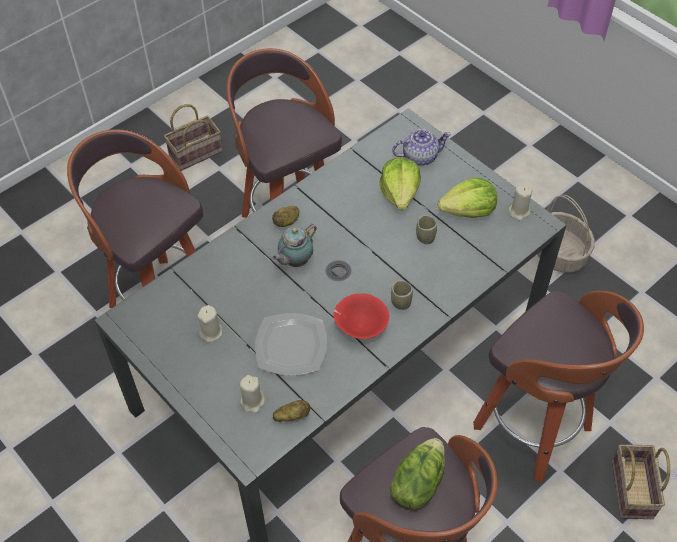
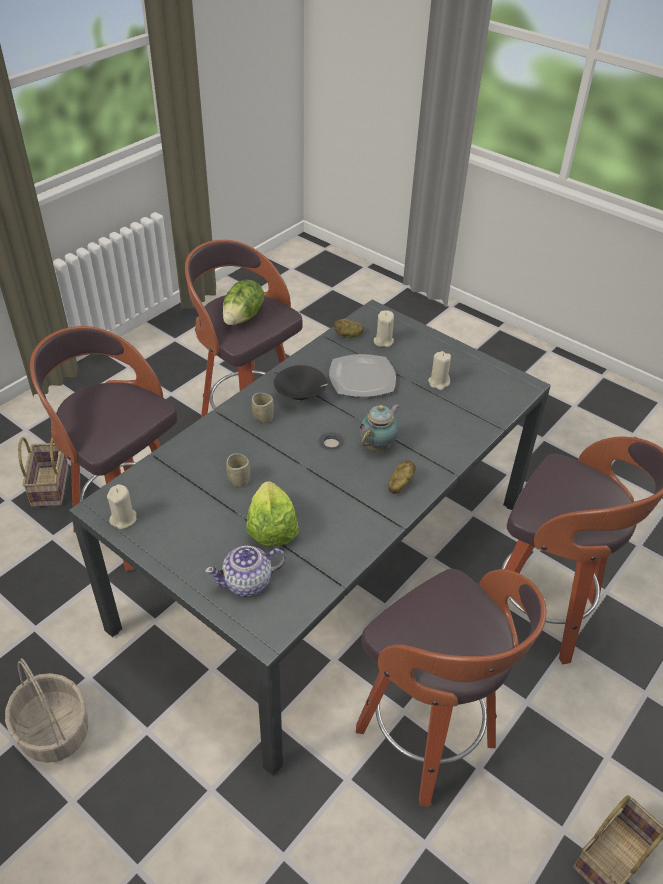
camera: 170 degrees right, 10 degrees down
(360, 326) = (301, 396): red bowl -> black bowl
(468, 211) = (186, 514): lettuce -> none

